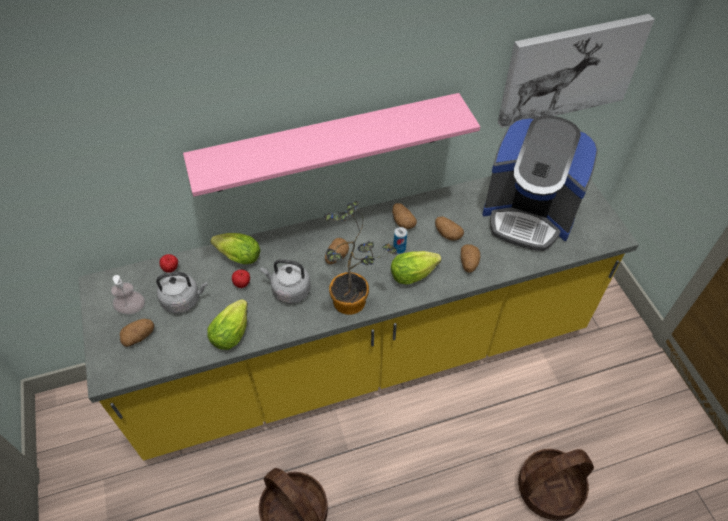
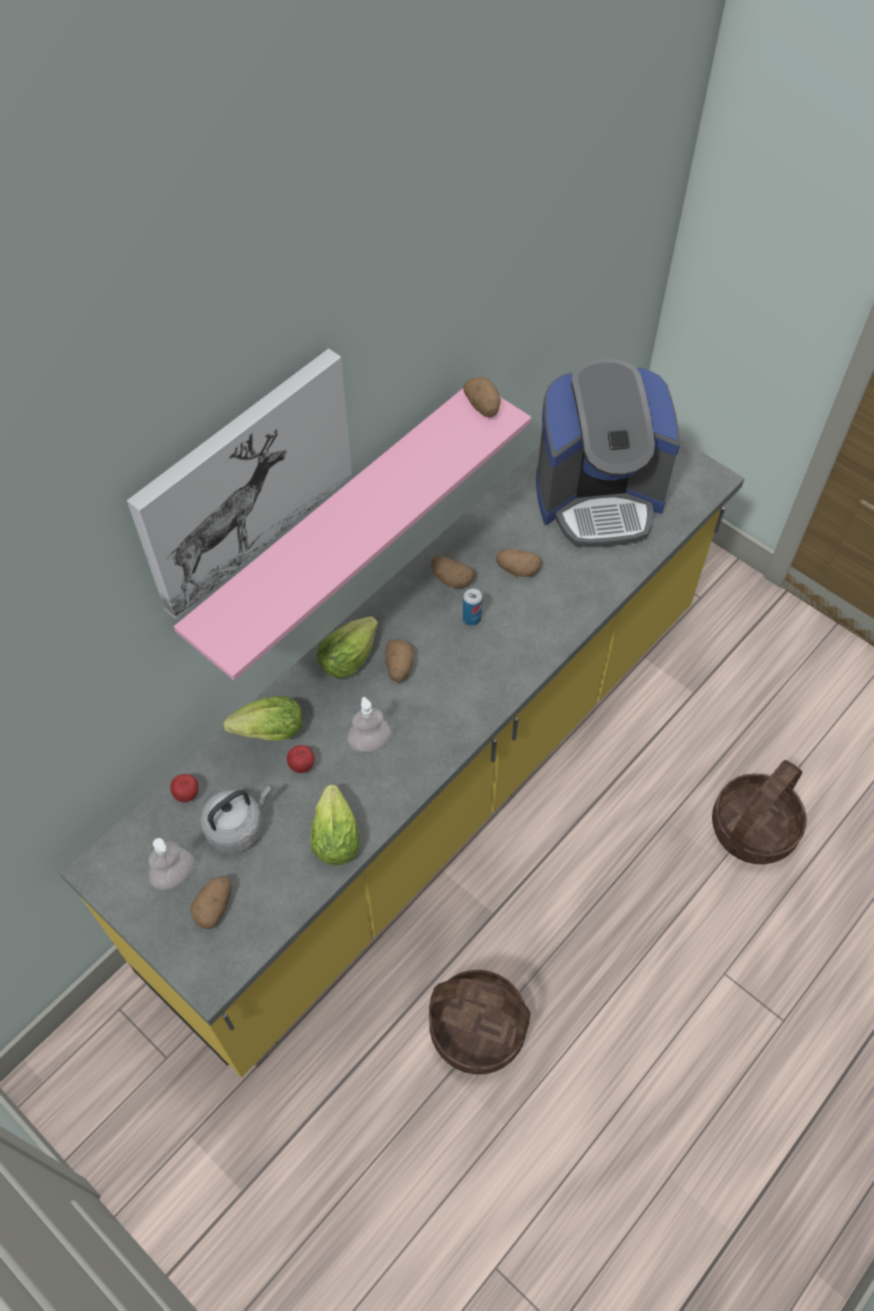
camera: 30 degrees left, 5 degrees up
(289, 290) = (370, 743): grey kettle -> soap dispenser
(355, 301) = (463, 715): potted plant -> none
(415, 274) = (513, 642): lettuce -> lettuce (351, 655)
(468, 264) = (568, 597): potato -> potato (483, 407)
(570, 70) = (584, 289): picture -> picture (244, 481)

